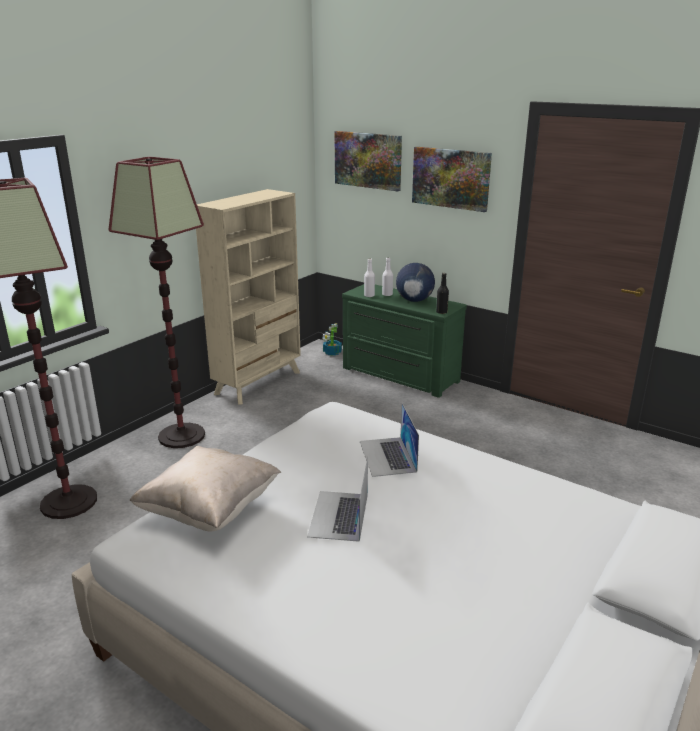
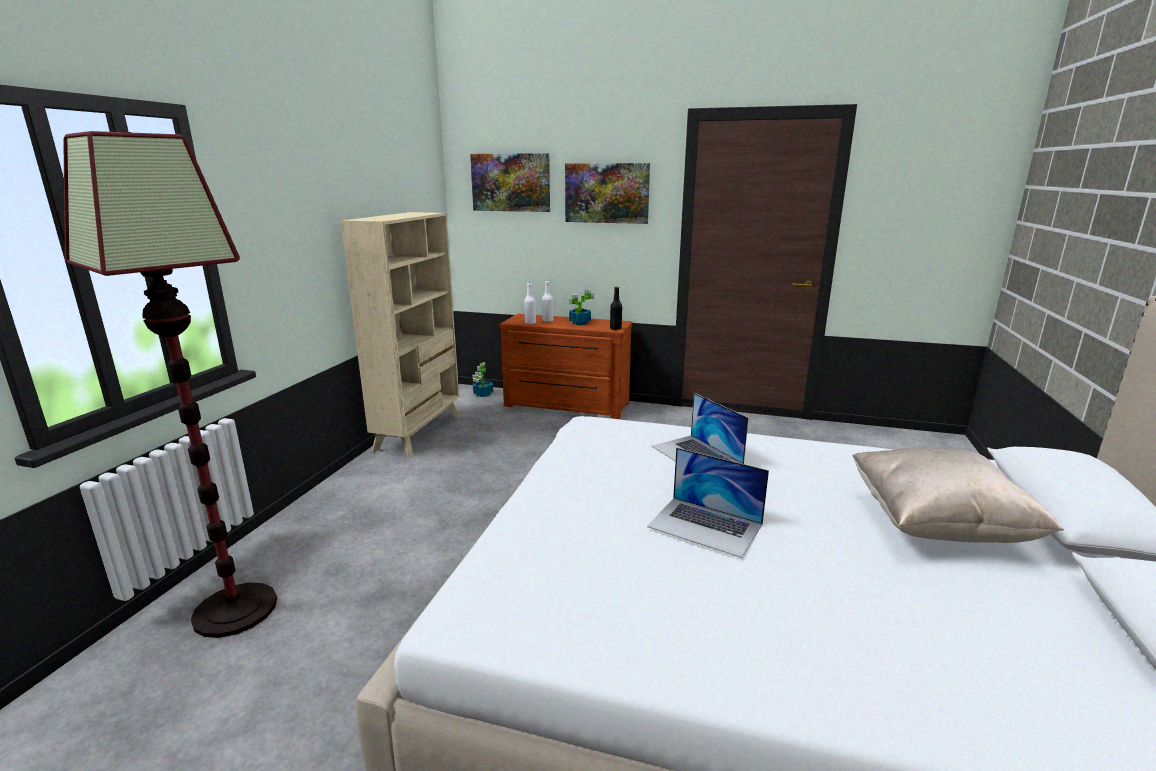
camera: 20 degrees left, 5 degrees down
(182, 436) = (357, 501): floor lamp -> none
(209, 510) = (540, 555): beige pillow -> beige pillow (937, 525)
(339, 515) = (705, 525): laptop -> laptop turned 45 degrees counterclockwise
(398, 375) = (566, 405): green dresser -> brown dresser
(414, 300) = (579, 322): globe -> potted plant

